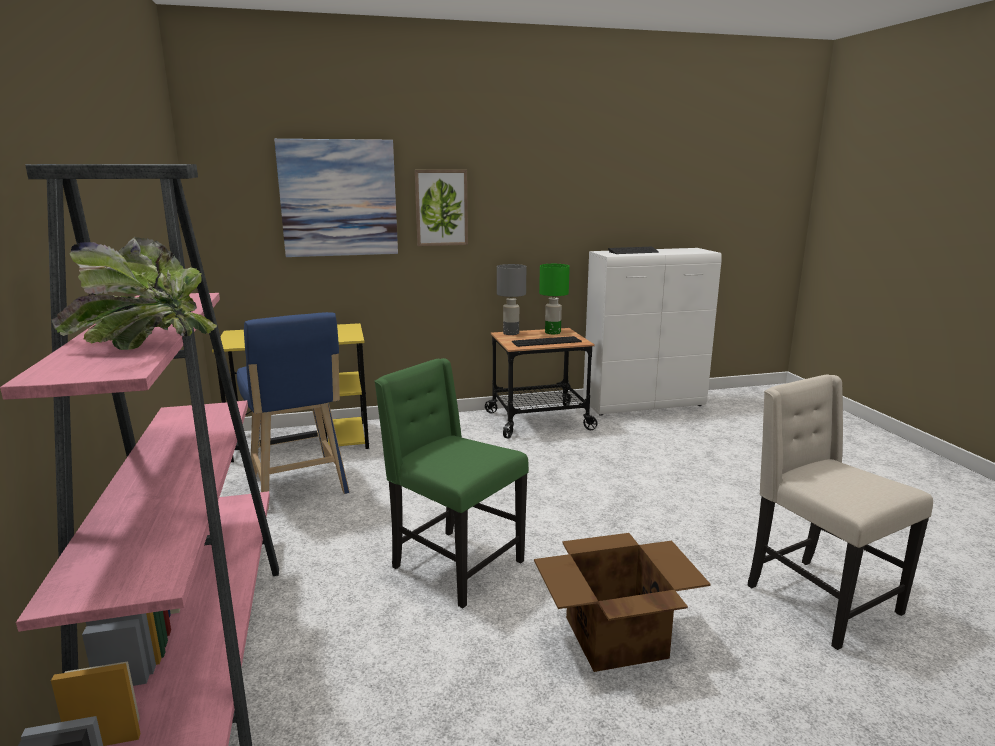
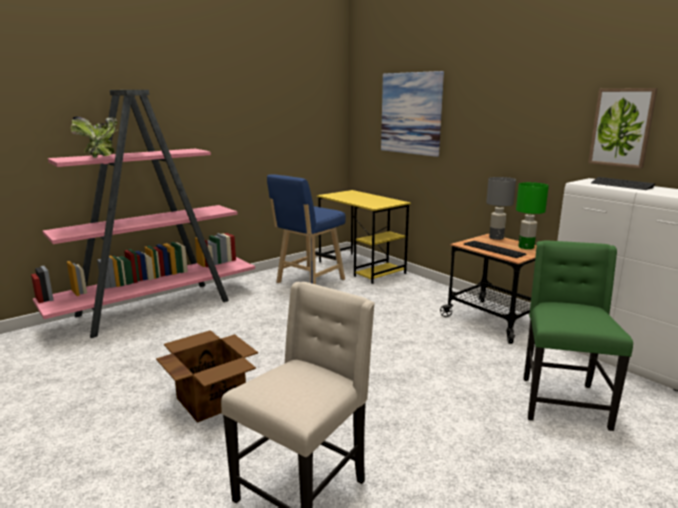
camera: 65 degrees right, 0 degrees up
(441, 208) = (469, 124): picture -> picture (621, 127)
(454, 565) = (259, 338): green chair -> green chair (561, 401)

